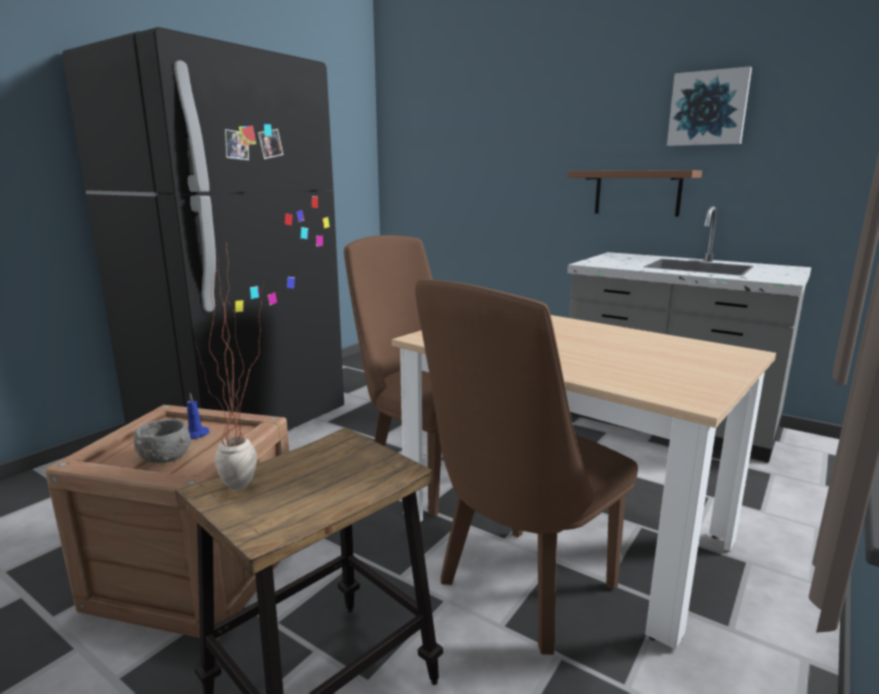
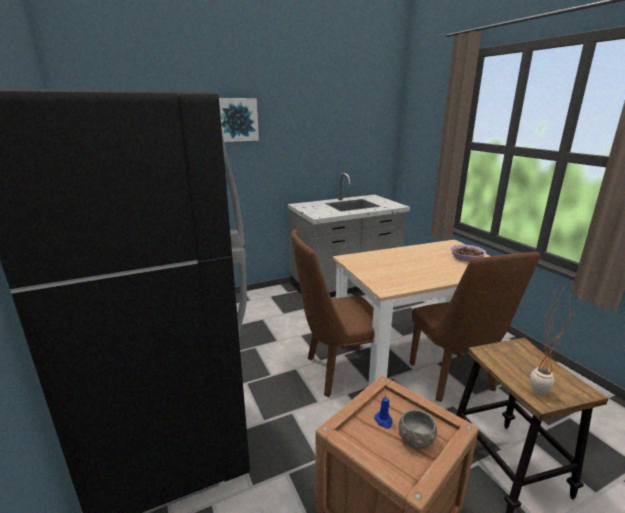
camera: 60 degrees left, 5 degrees up
(637, 193) = (299, 168): brown shelf -> none
(677, 367) = (466, 257): none -> bowl
(708, 108) = (328, 121): picture -> picture (236, 119)

